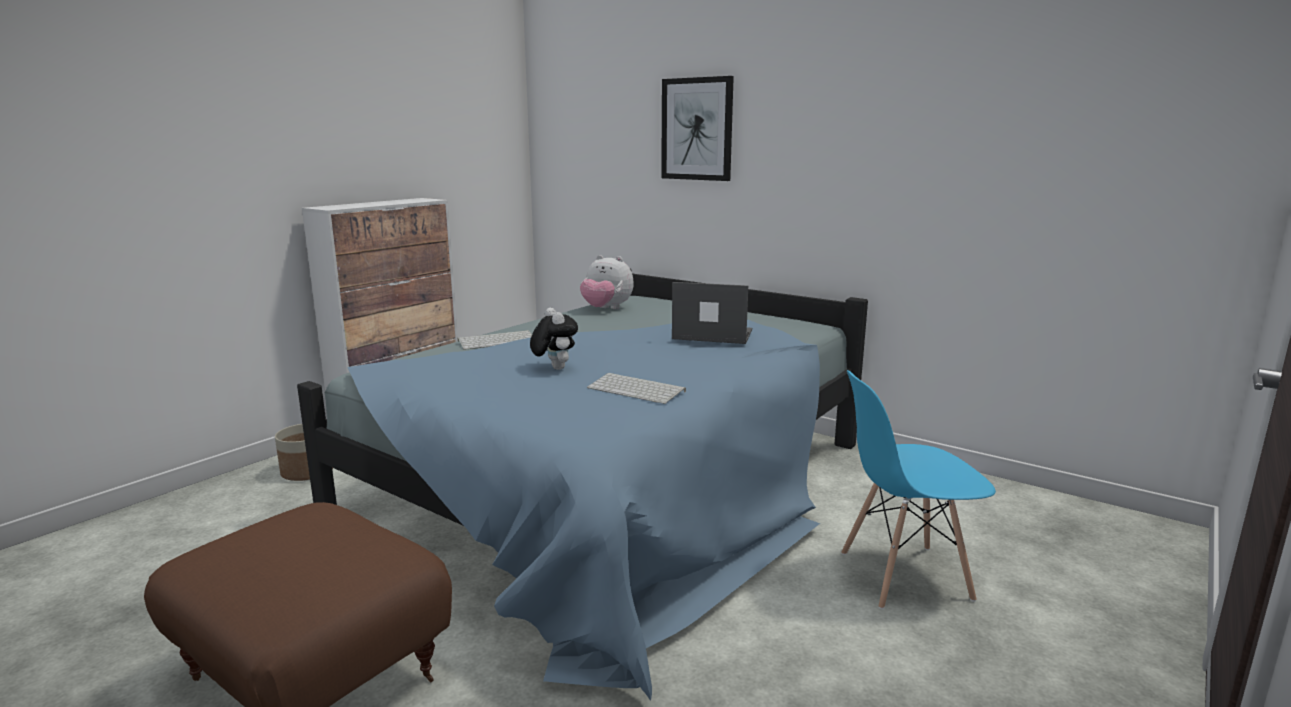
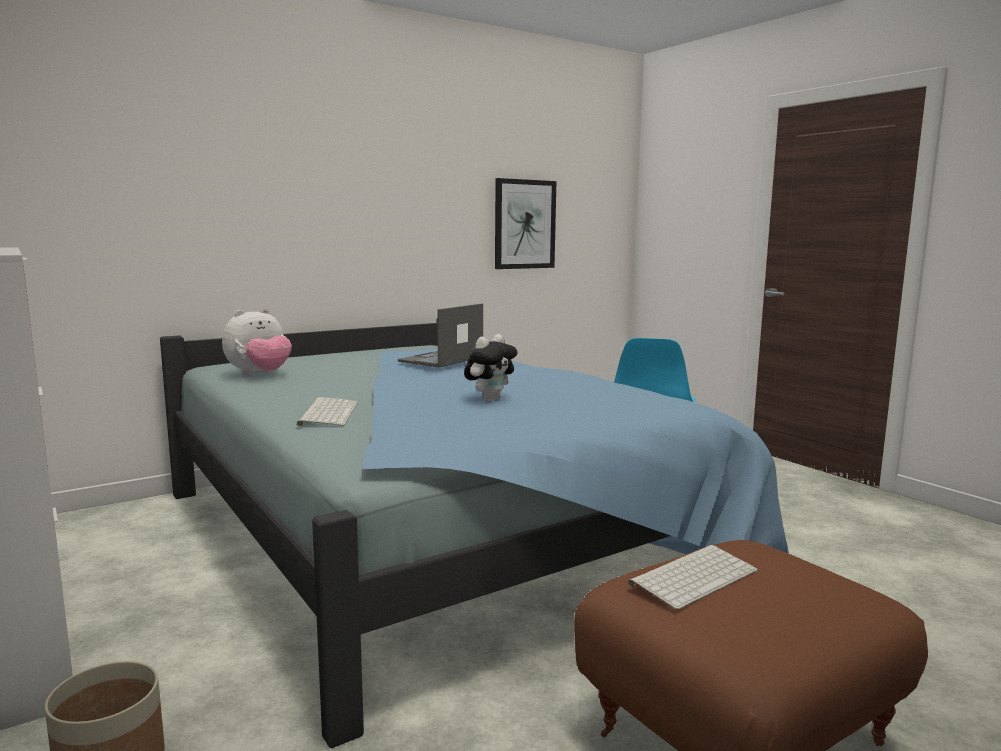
camera: 70 degrees left, 5 degrees down
(554, 368) = (490, 399): plush toy -> plush toy turned 135 degrees clockwise
(638, 389) = (581, 387): keyboard -> keyboard (693, 576)
(697, 129) = (258, 164): picture -> picture (524, 224)

